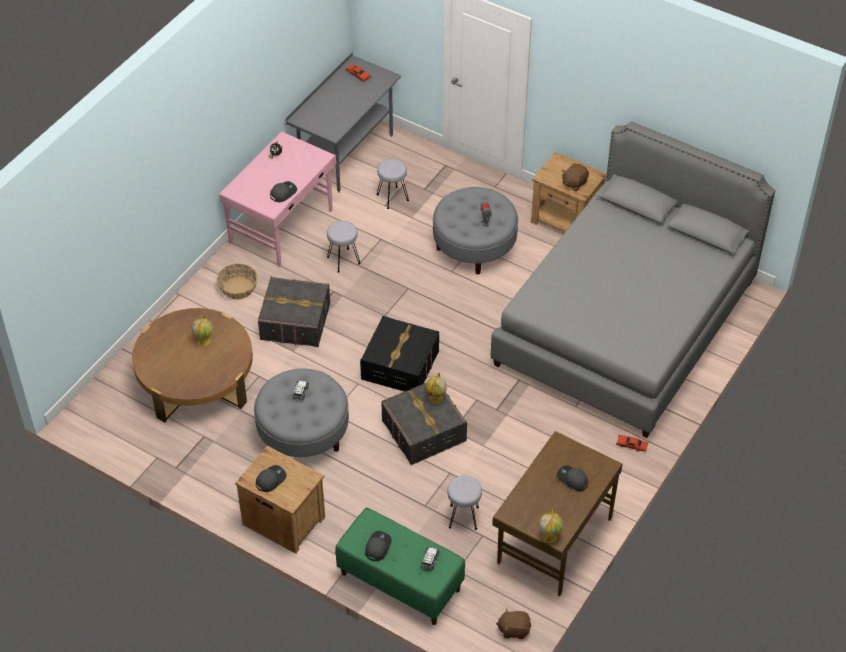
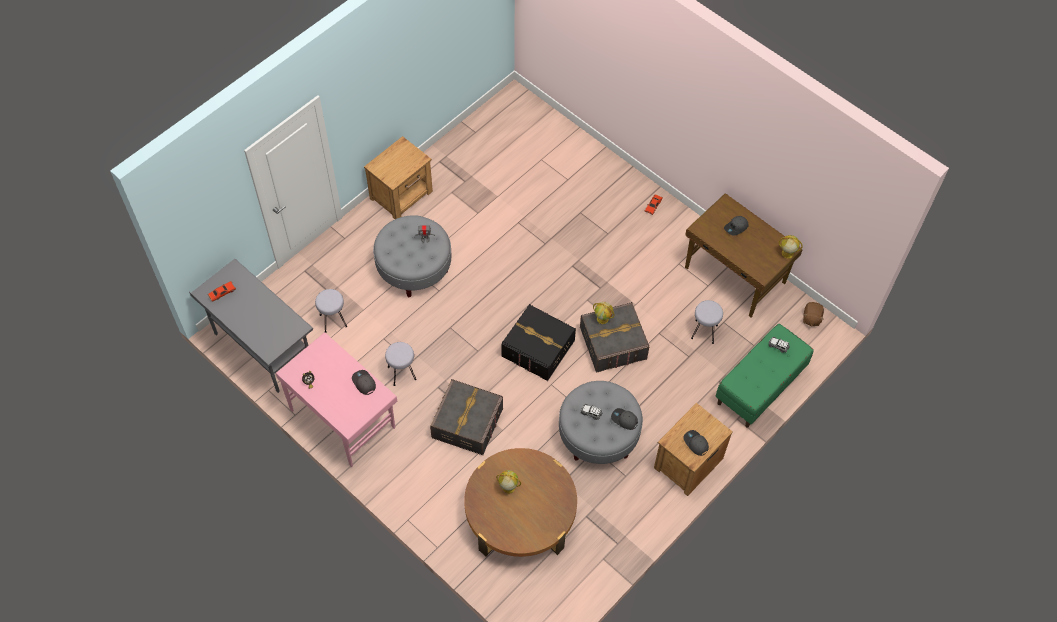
camera: 80 degrees left, 10 degrees up
(238, 288) = (413, 466): basket -> none
(377, 547) = (761, 380): grey cap -> grey cap (624, 420)
(574, 183) = (407, 161): brown plush toy -> none
(625, 323) = (528, 181): grey bed -> none

